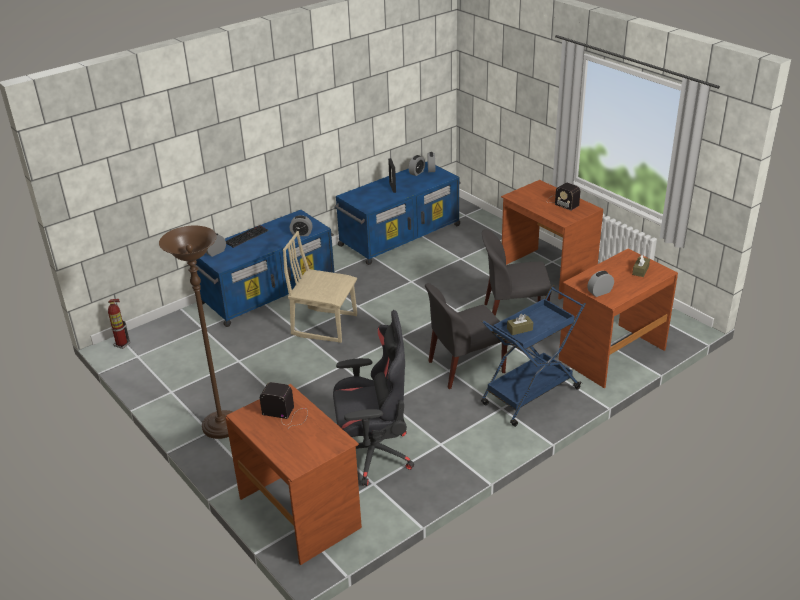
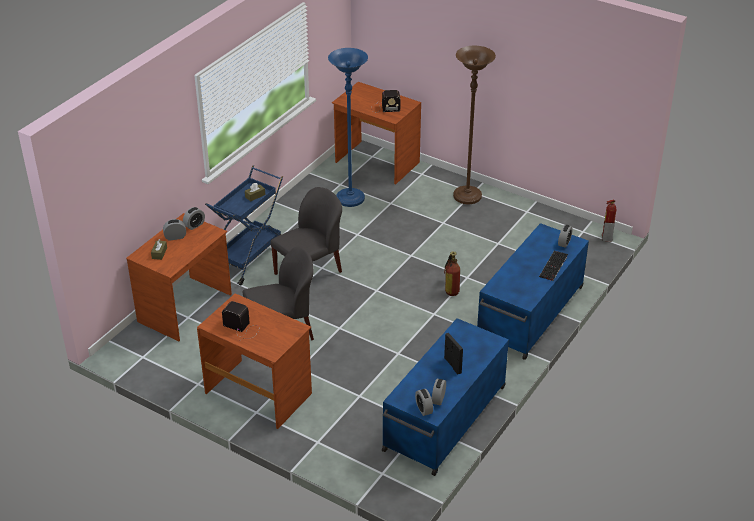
camera: 160 degrees right, 5 degrees up
(301, 234) = (502, 278): alarm clock -> alarm clock (175, 237)
(324, 325) = (451, 288): beige chair -> fire extinguisher
(372, 455) = (350, 199): black office chair -> blue floor lamp

